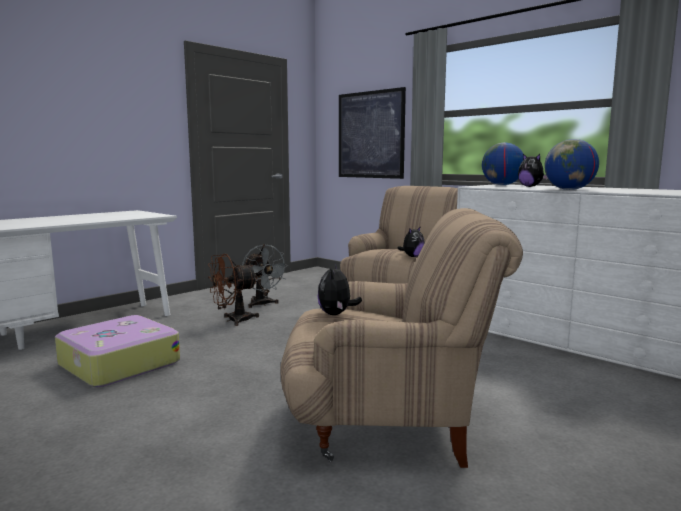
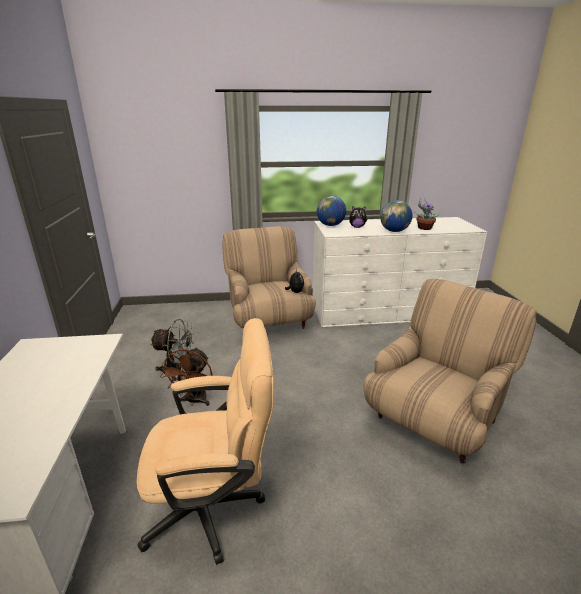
camera: 50 degrees left, 15 degrees up
(118, 364) = (214, 507): suitcase -> beige office chair
(336, 314) = (425, 378): plush toy -> none
(370, 135) = (175, 180): picture -> none
(633, 191) = (423, 228): none -> potted plant

